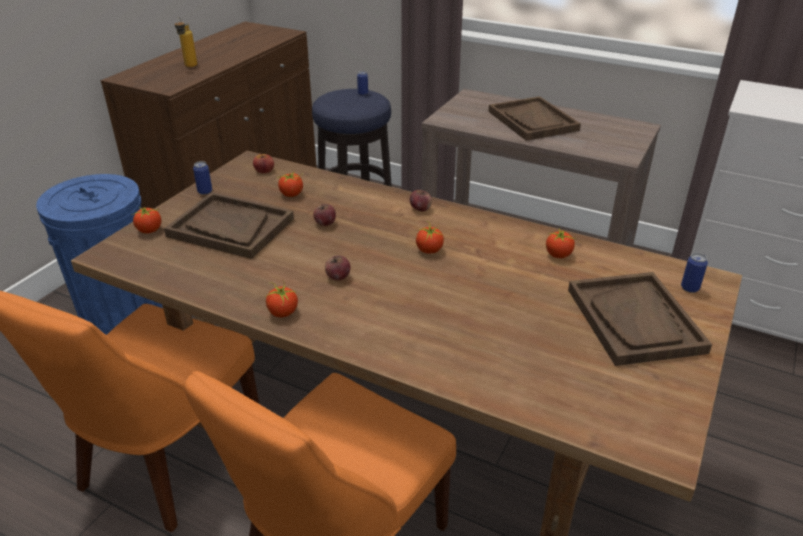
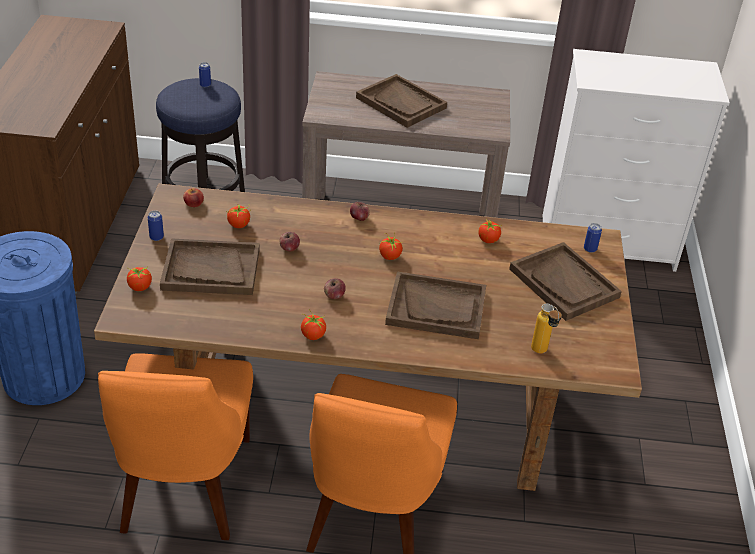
camera: 25 degrees left, 5 degrees up
(189, 67) = (40, 94): bottle -> bottle (542, 353)
(449, 314) = (436, 307): none -> brown tray

